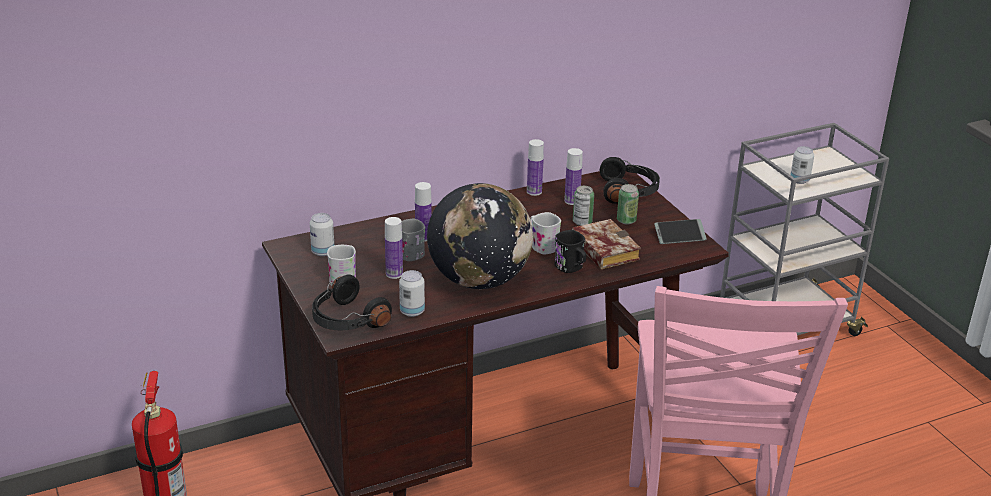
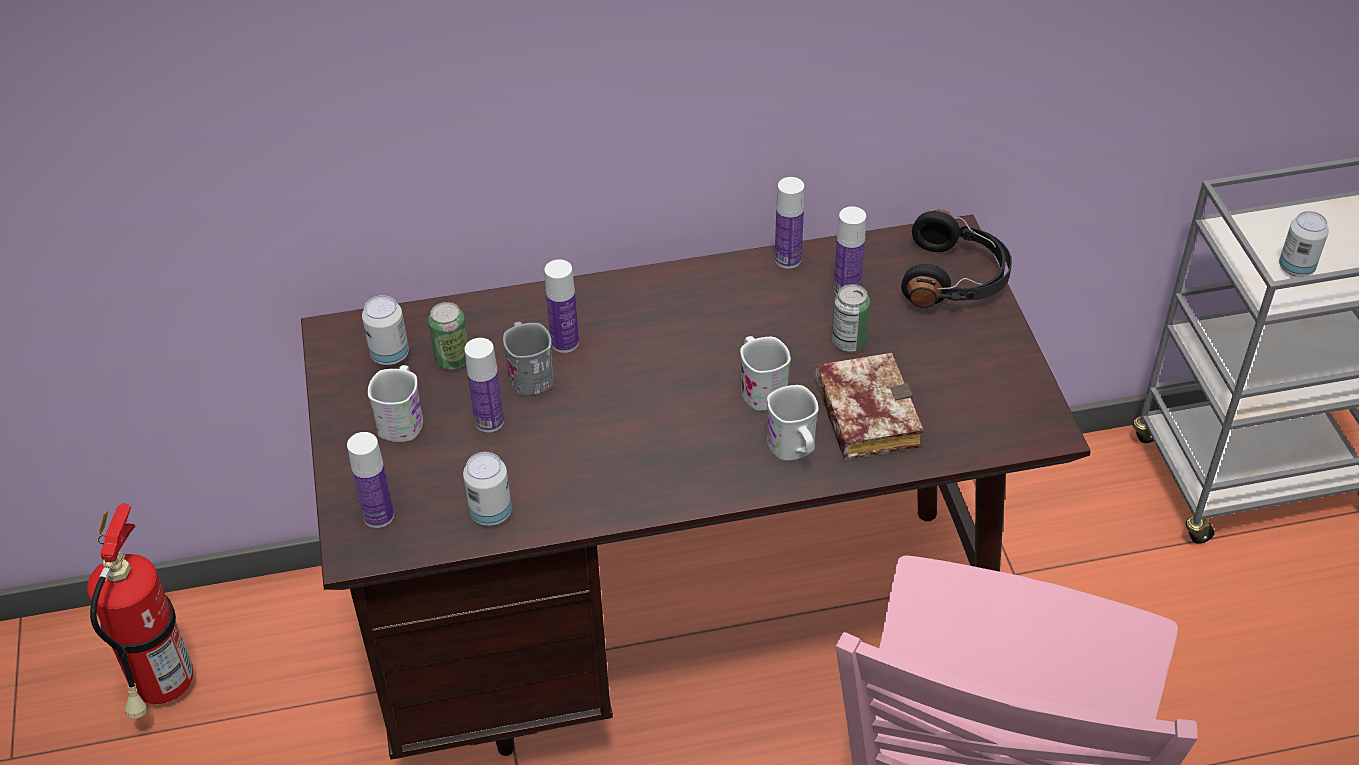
camera: 15 degrees right, 15 degrees up
(347, 320) = (378, 516): black headphones -> bottle
(479, 280) = (627, 456): globe -> none
(571, 268) = (794, 449): black mug -> white mug
(626, 220) = (928, 348): can -> can (452, 359)
(679, 236) = (1012, 399): phone -> none

